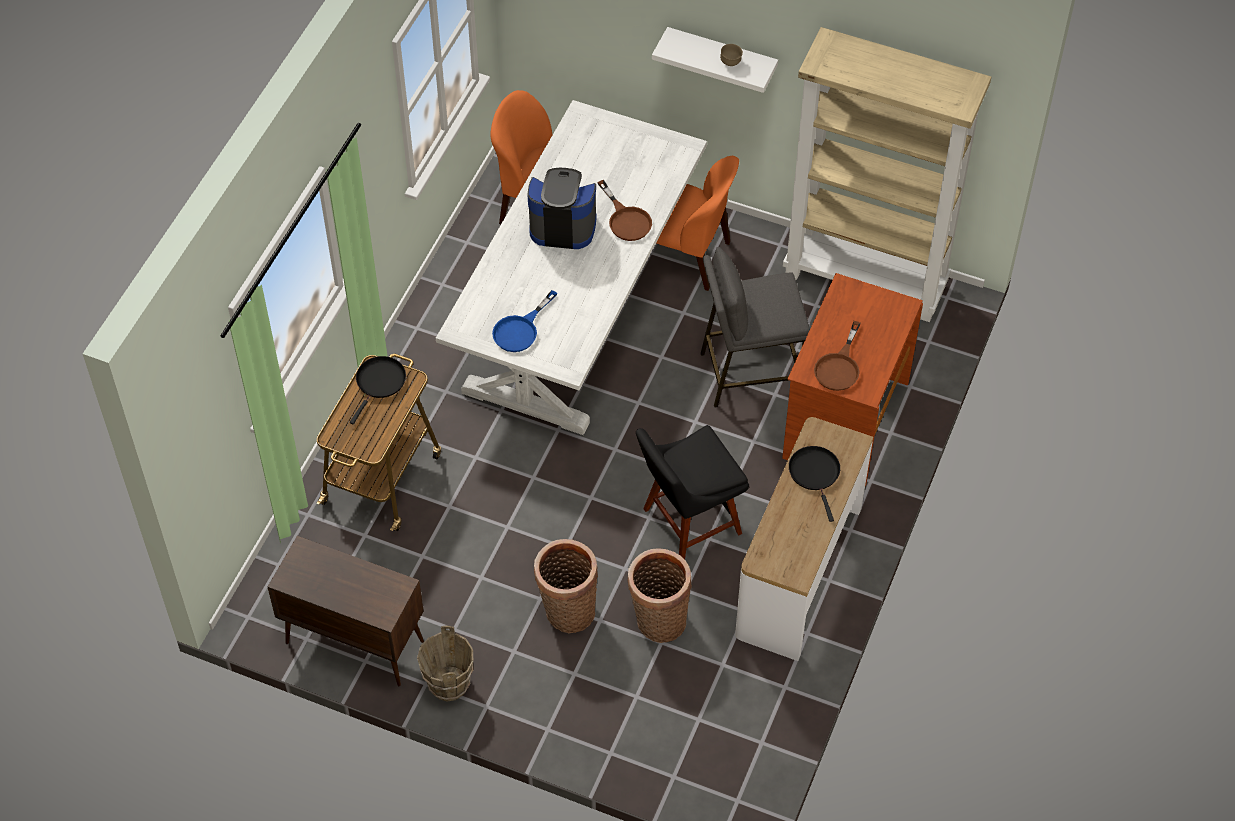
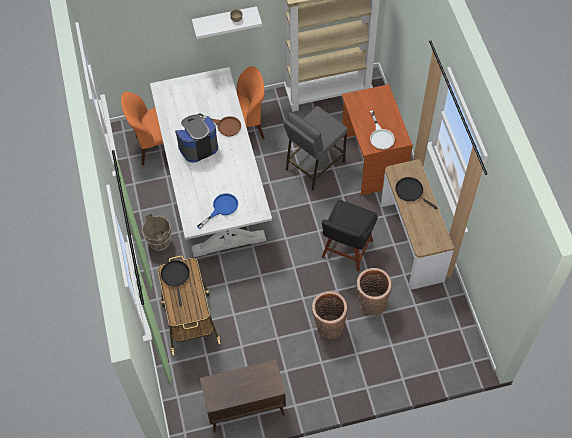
camera: 35 degrees left, 5 degrees up
(448, 684) = (305, 398): brown bucket -> brown bucket (159, 243)
(520, 330) = (221, 208): blue frying pan -> blue frying pan turned 135 degrees counterclockwise
(839, 367) = (380, 136): brown frying pan -> white frying pan

